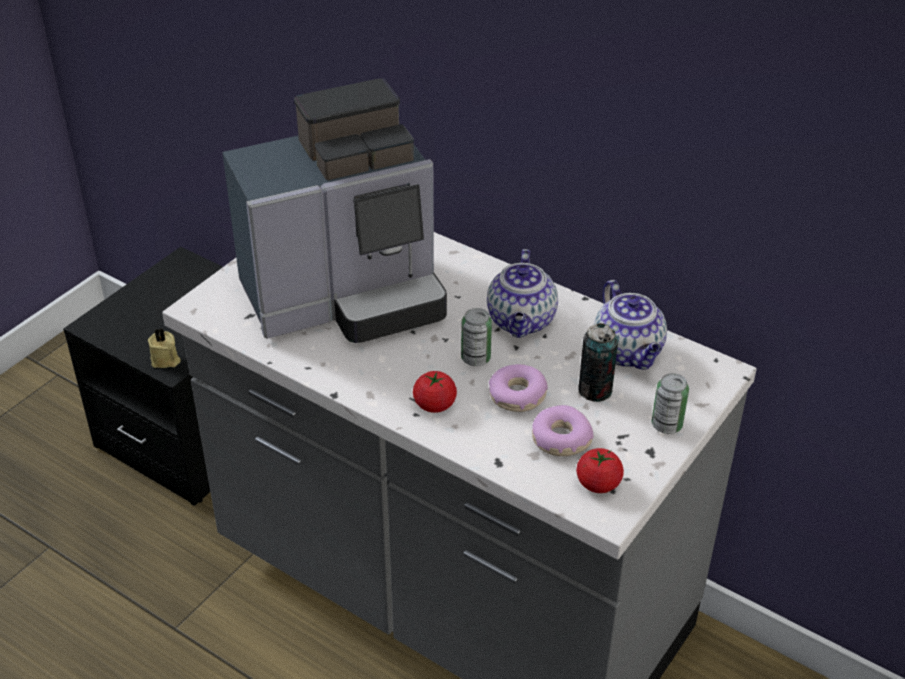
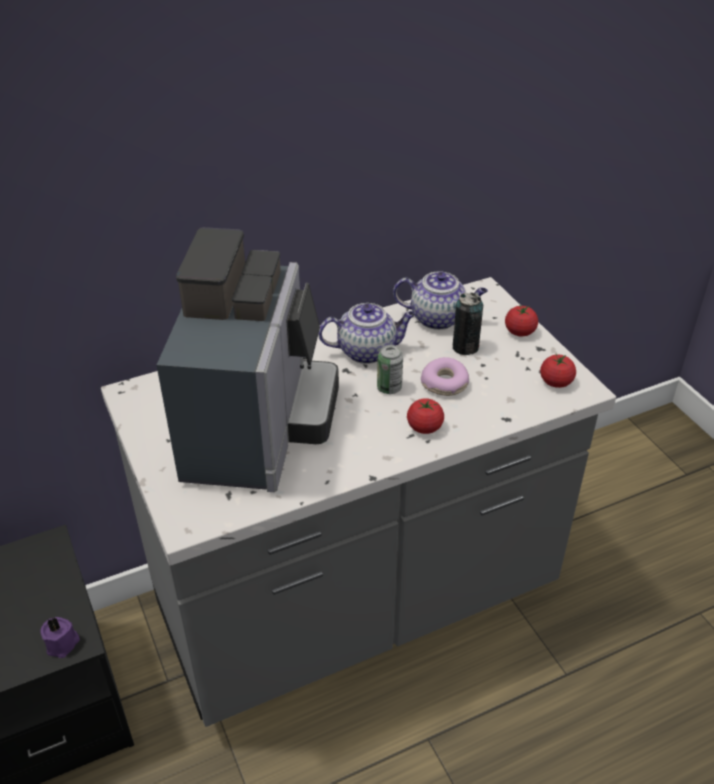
camera: 60 degrees left, 0 degrees up
(165, 360) = (63, 644): beige candle -> purple candle
(522, 322) = (368, 351): teapot -> teapot turned 45 degrees counterclockwise
(560, 439) = (502, 381): donut -> none
(666, 425) = (519, 332): can -> tomato

